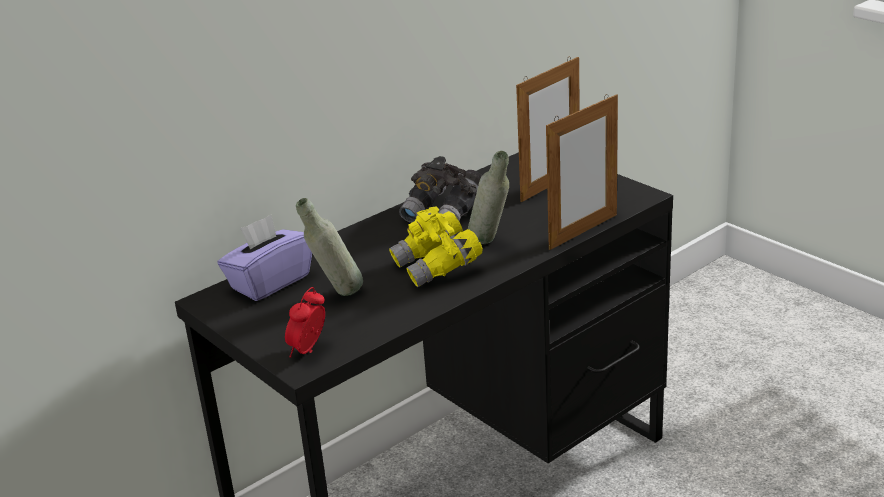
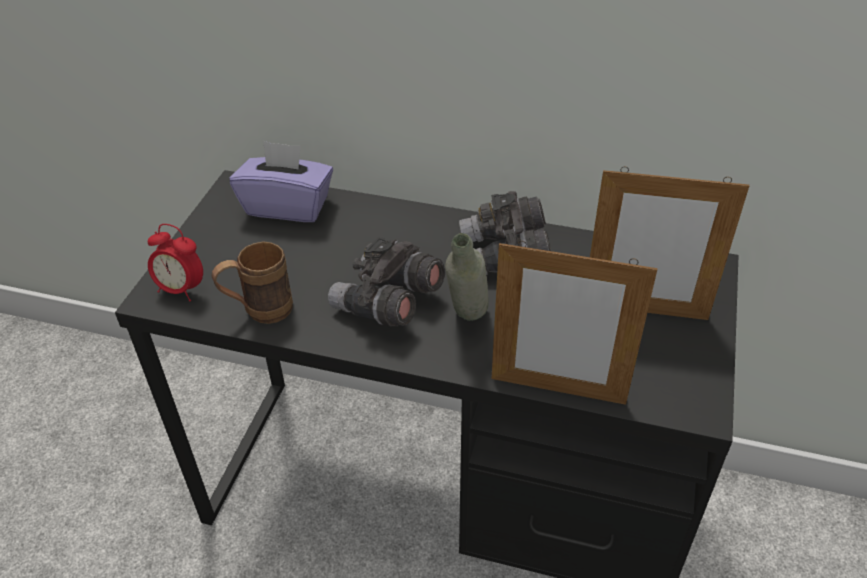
camera: 55 degrees right, 15 degrees up
(309, 351) = (181, 289): alarm clock -> alarm clock turned 150 degrees counterclockwise
(336, 295) = (289, 259): grey bottle -> none
(380, 321) = (259, 312): none -> brown mug
(437, 268) = (387, 304): yellow binoculars -> grey binoculars

